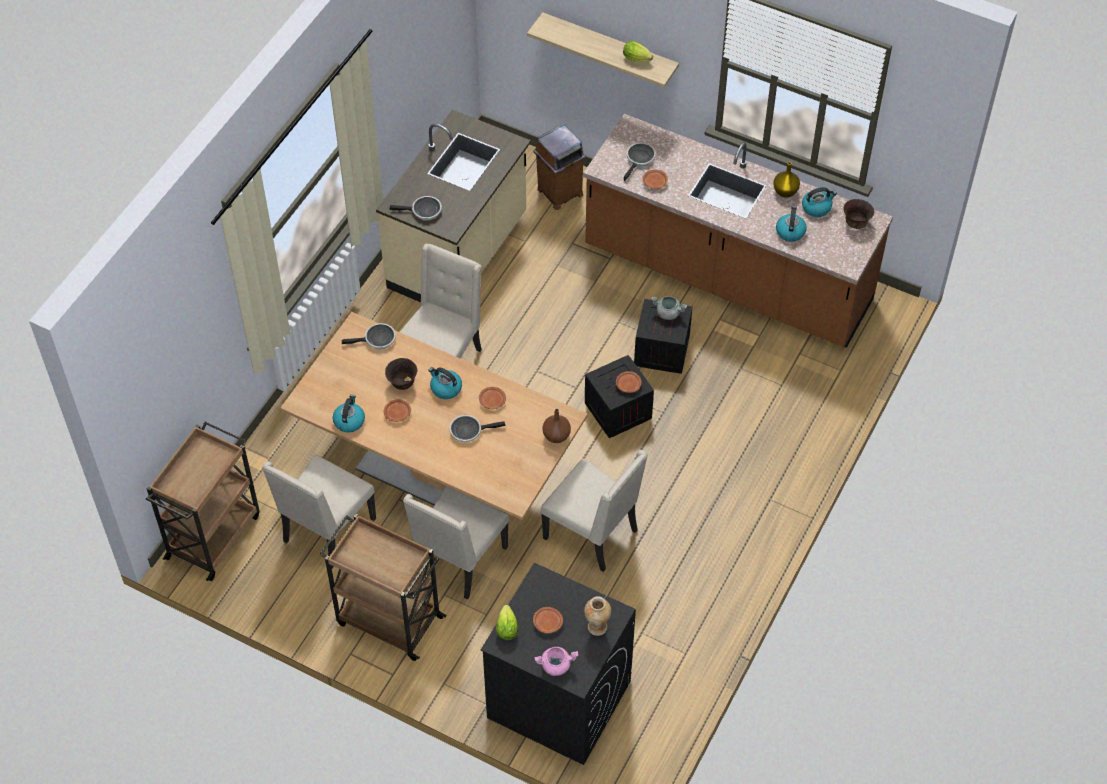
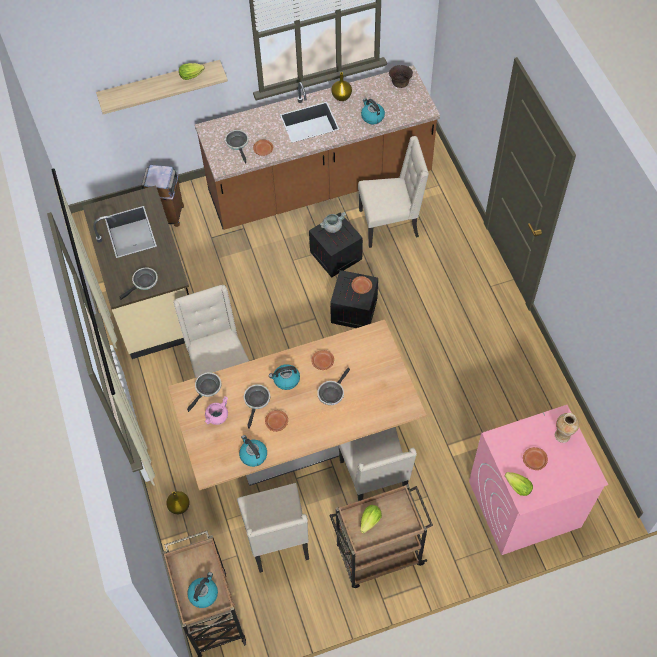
camera: 45 degrees left, 5 degrees up
(284, 435) = (179, 506): none -> yellow vase
(369, 550) = (369, 523): none -> lettuce
(402, 384) = (257, 401): brown bowl -> frying pan
(556, 436) = (385, 349): brown vase -> none
(556, 665) = (570, 481): pink cooking pot -> pink cooking pot (217, 416)
(558, 699) = (523, 504): black washing machine -> pink washing machine
(593, 534) = (427, 393): beige chair -> beige chair (390, 224)
(817, 207) = (369, 92): kettle -> kettle (203, 593)

